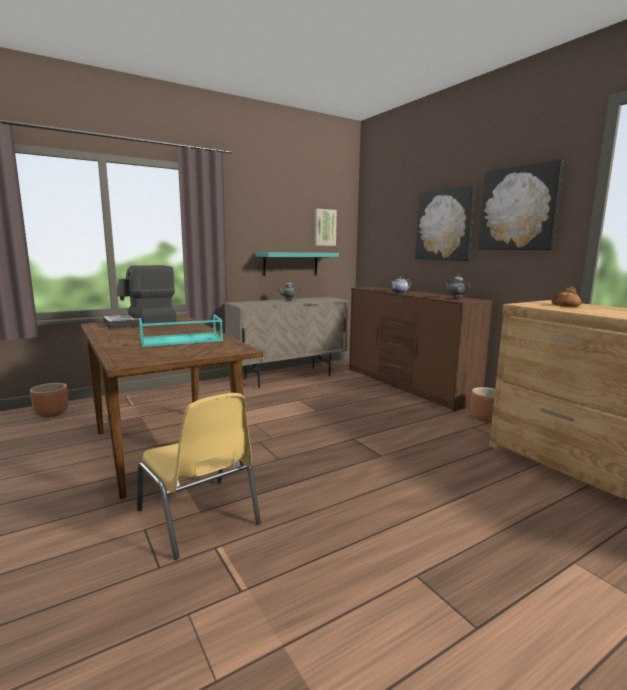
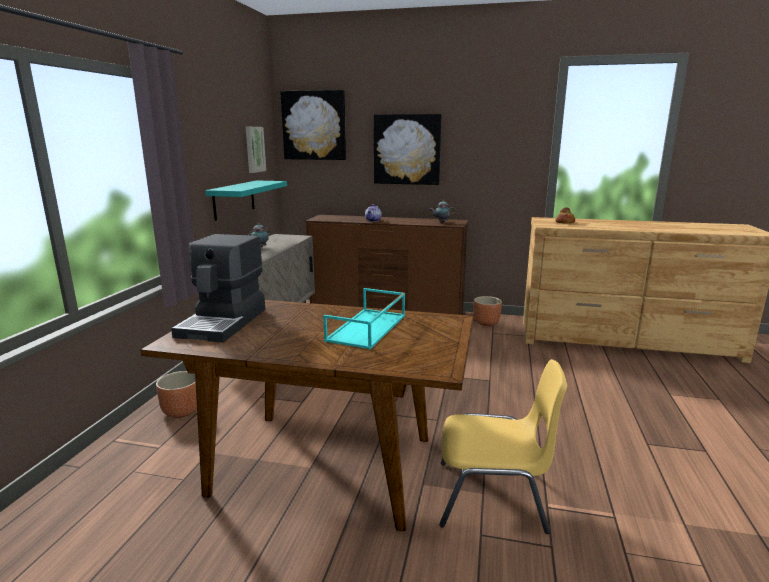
camera: 45 degrees left, 5 degrees up
(52, 413) = (57, 517): brown planter -> brown planter (182, 411)
(518, 208) = (487, 139): picture -> picture (314, 125)

